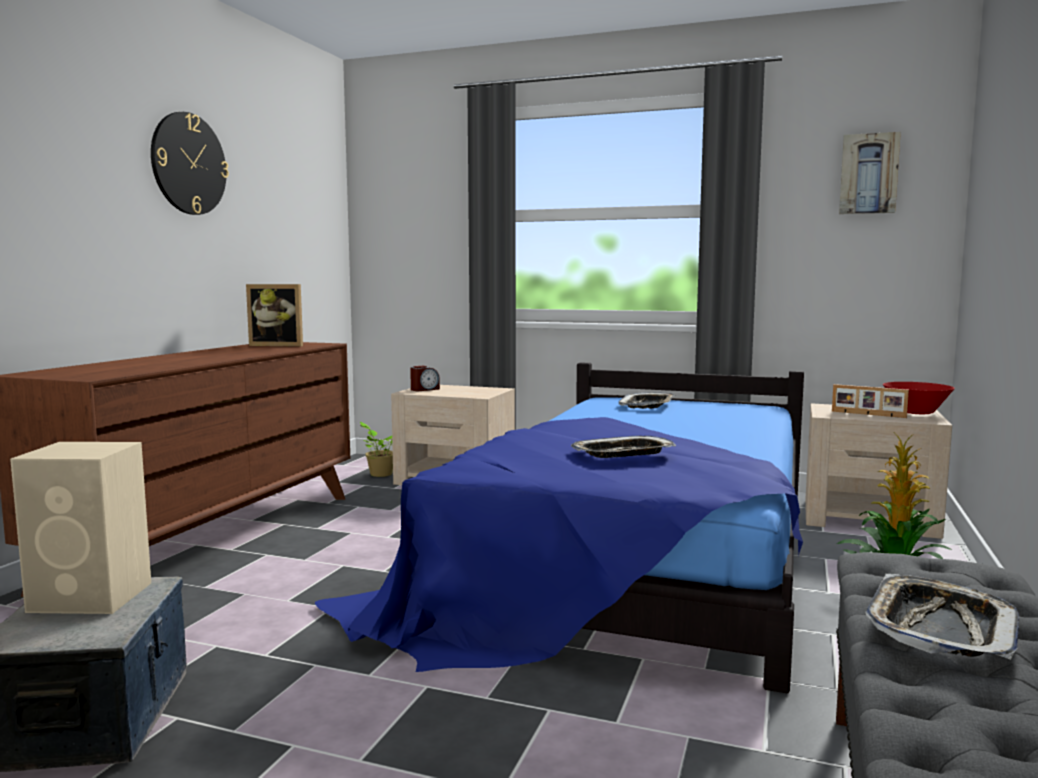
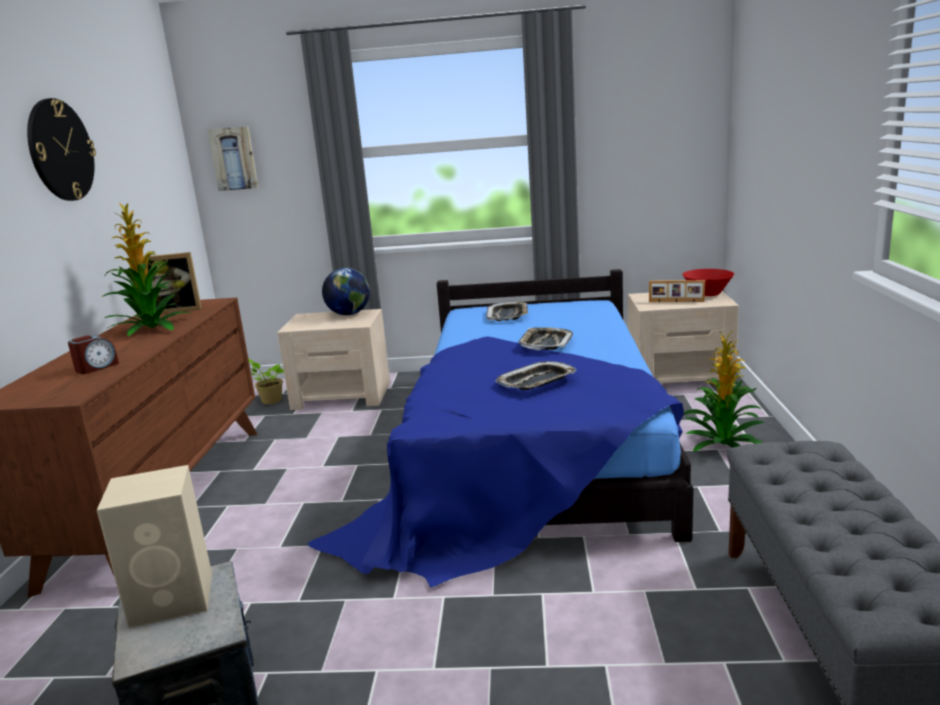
camera: 15 degrees left, 10 degrees up
(237, 351) = (150, 327): none -> potted plant
(424, 389) = (303, 322): alarm clock -> alarm clock (96, 367)
(476, 388) = (349, 314): none -> globe
(868, 174) = (657, 103): picture -> picture (234, 158)
(939, 628) = (823, 503): tray -> tray (545, 343)

